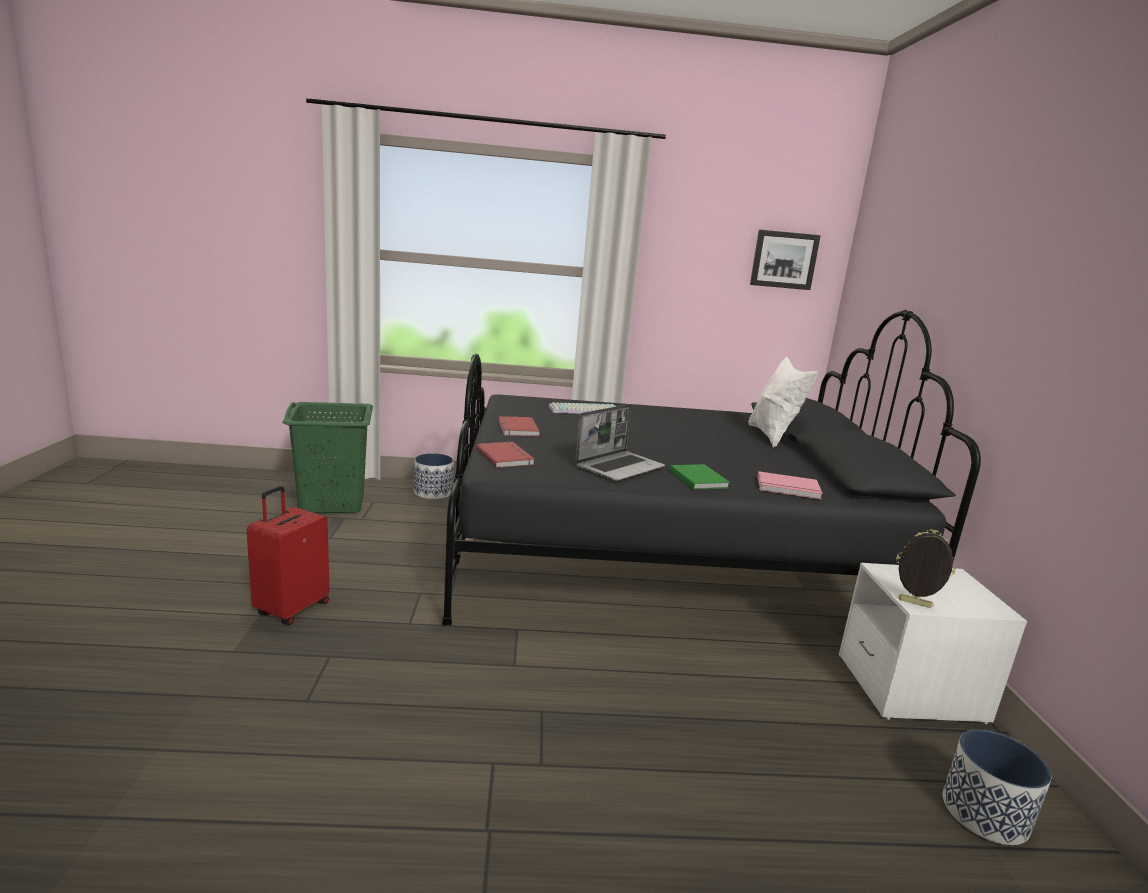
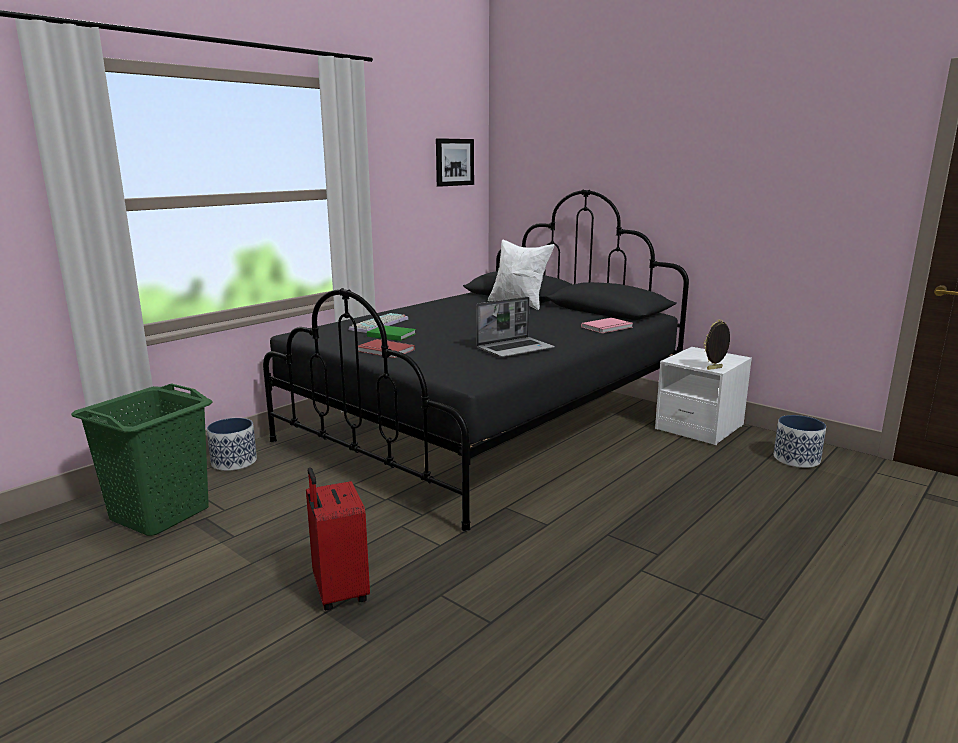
camera: 45 degrees left, 0 degrees up
(506, 457) = (443, 369): red book -> none
(620, 467) = (515, 349): laptop -> laptop turned 60 degrees clockwise
(698, 479) = (564, 339): green book -> green book (391, 335)

